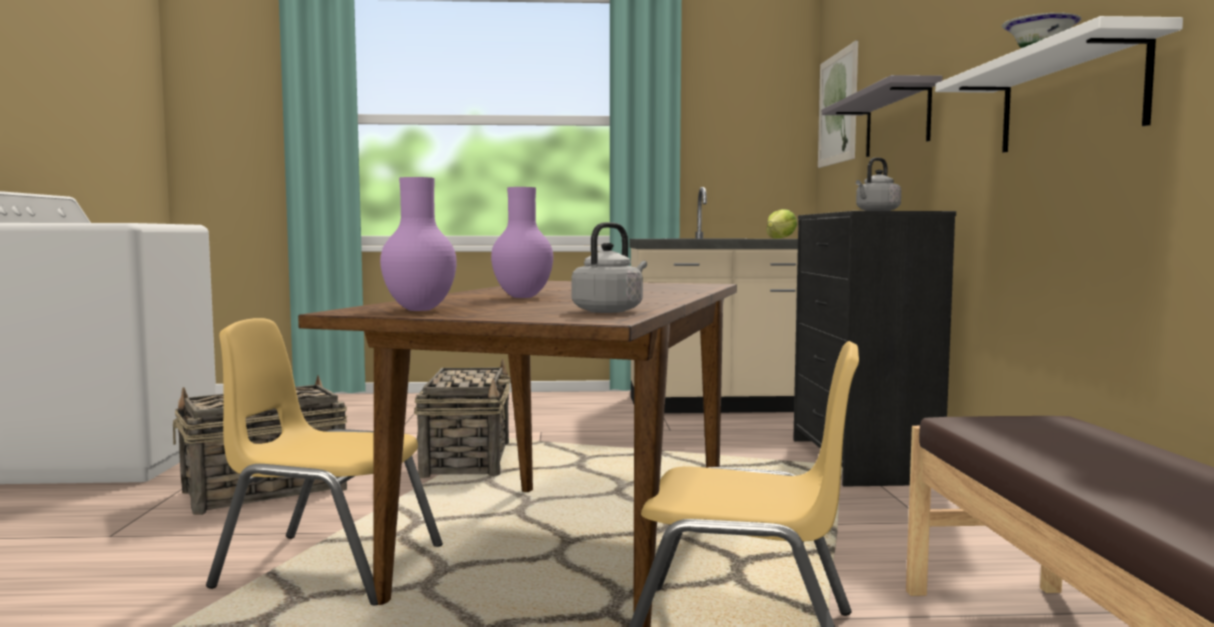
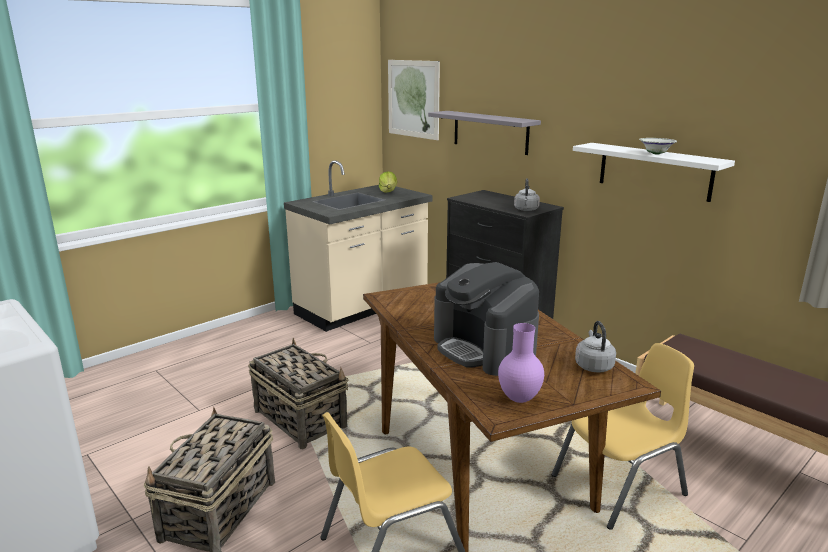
camera: 40 degrees left, 15 degrees up
(523, 297) = (484, 348): purple vase -> coffee machine

